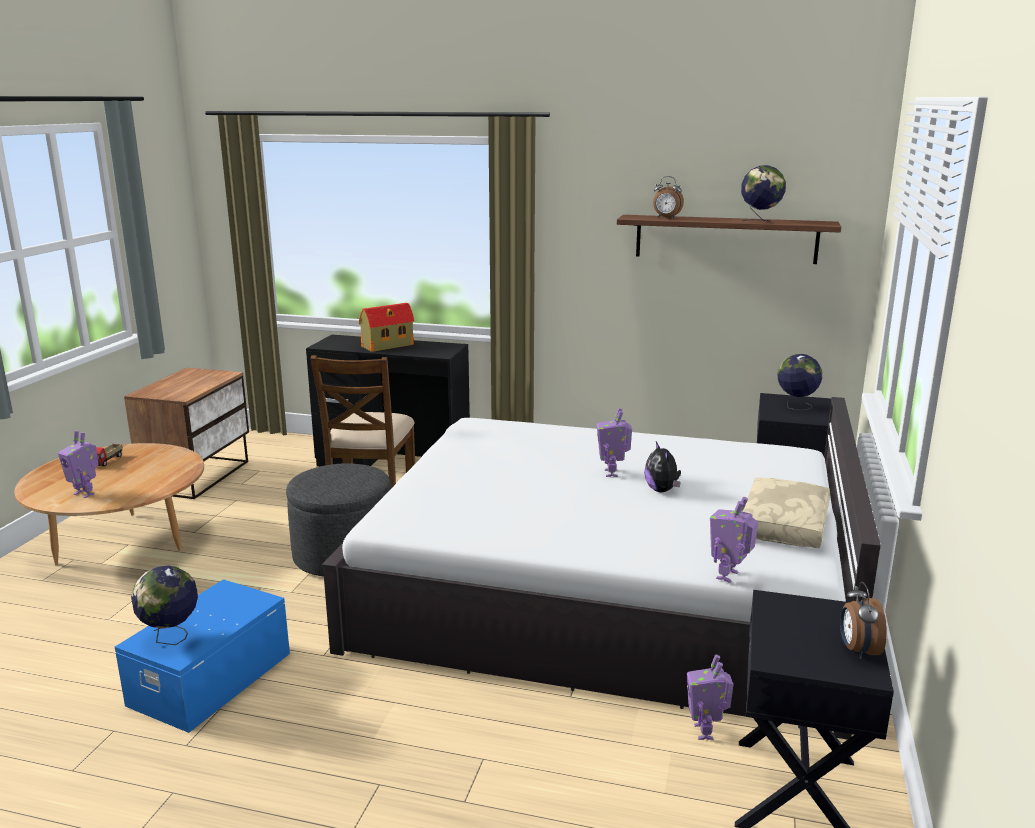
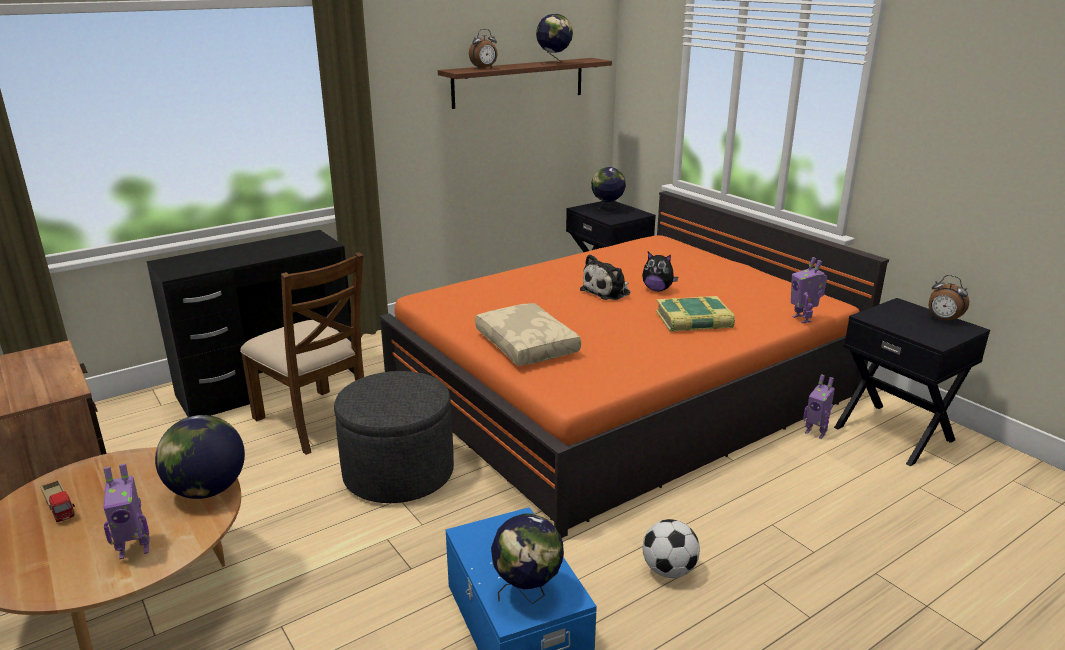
camera: 50 degrees left, 5 degrees up
(161, 484) = (207, 490): none -> globe
(345, 723) = (669, 570): none -> football
(386, 346) = (247, 253): toy house -> none
(607, 591) = (622, 391): white bed -> orange bed
(612, 473) = (608, 291): toy robot -> plush toy
(616, 526) = (694, 321): none -> book
(785, 525) = (755, 281): beige pillow -> beige pillow (528, 345)

